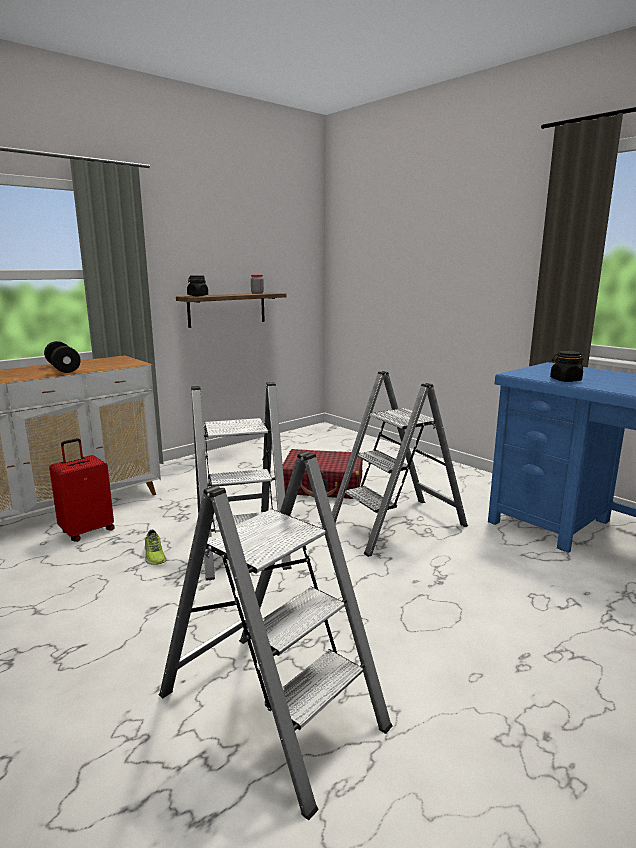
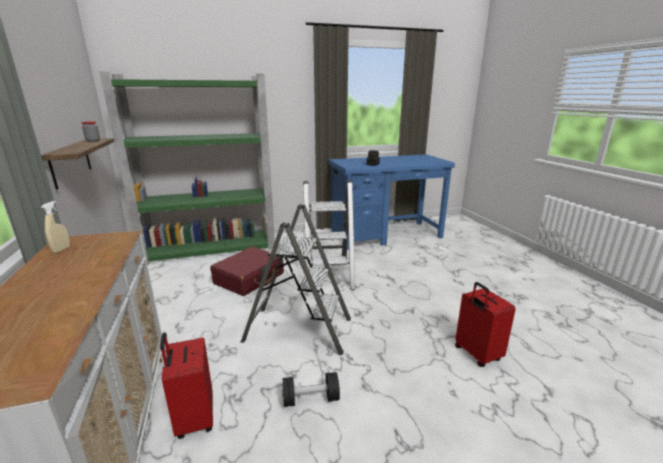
camera: 65 degrees left, 5 degrees up
(63, 368) = (76, 271): black dumbbell -> black dumbbell (311, 399)
(100, 360) = (61, 249): none -> beige spray bottle
(154, 555) = (286, 376): shoe -> none
(197, 296) = (67, 151): black jar -> none
(269, 708) = (476, 354): grey step ladder -> red suitcase
(367, 448) = (211, 248): none -> green bookcase

